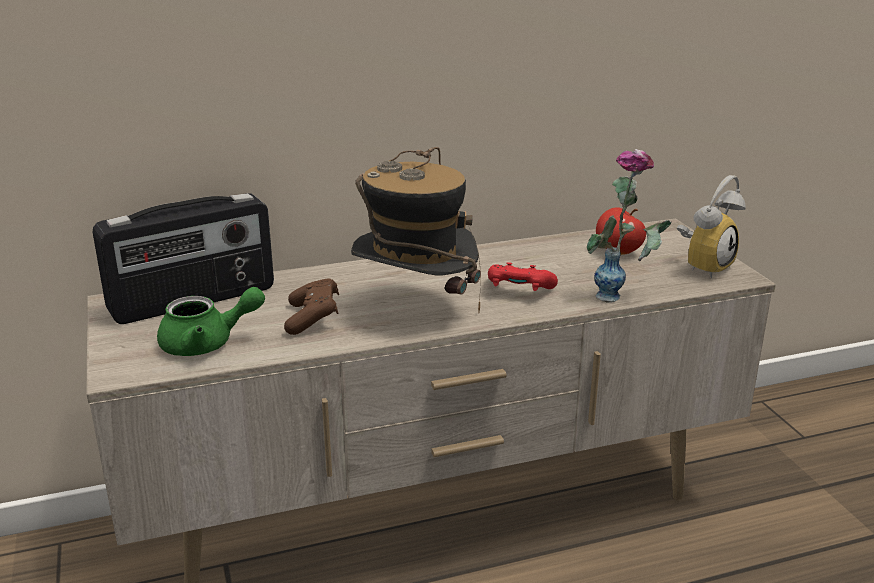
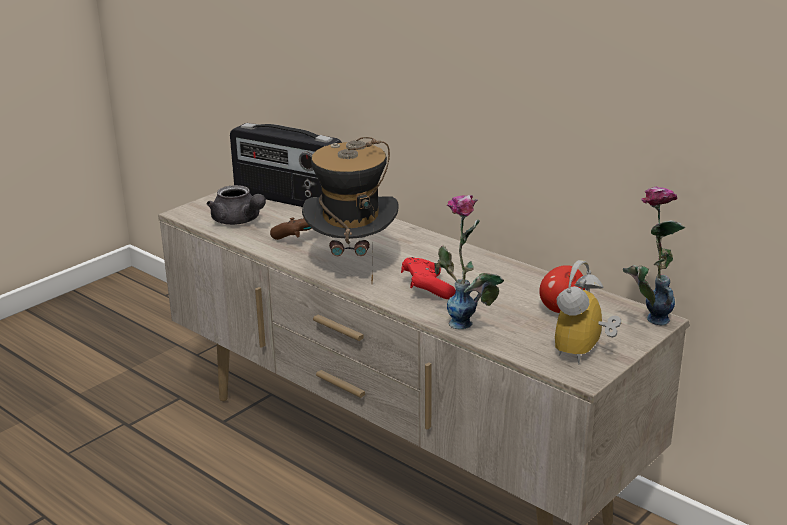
camera: 60 degrees right, 0 degrees up
(207, 344) = (239, 221): green teapot -> grey teapot
(672, 232) = (645, 324): none -> vase
(703, 266) = (585, 353): alarm clock -> alarm clock turned 105 degrees clockwise

